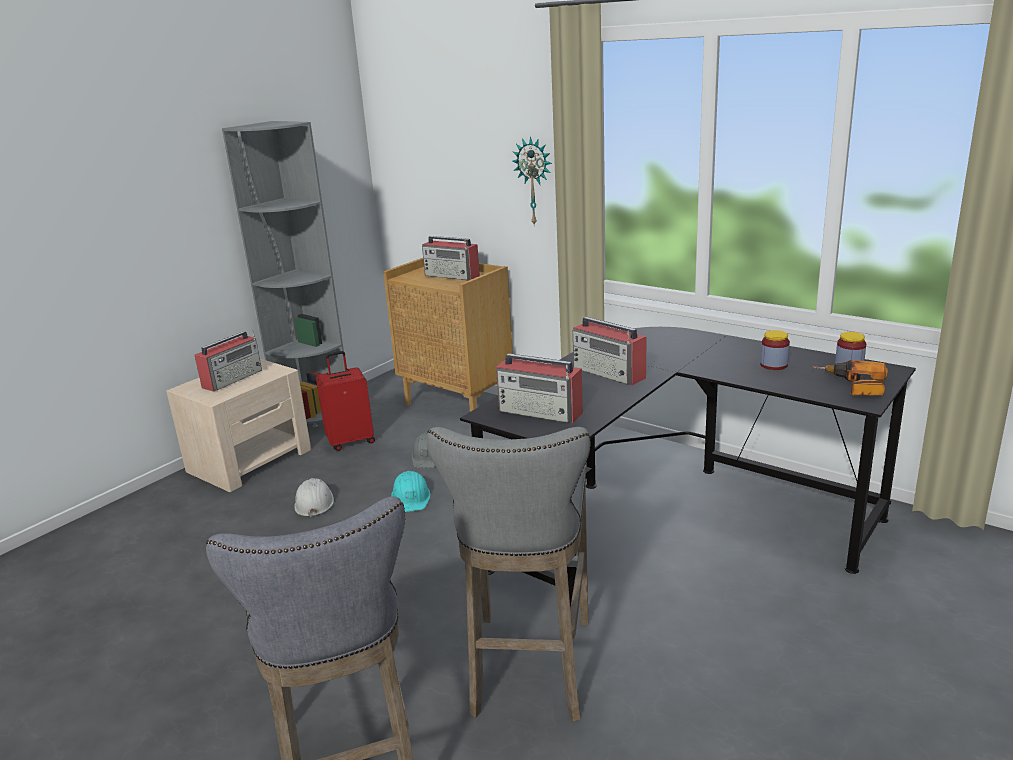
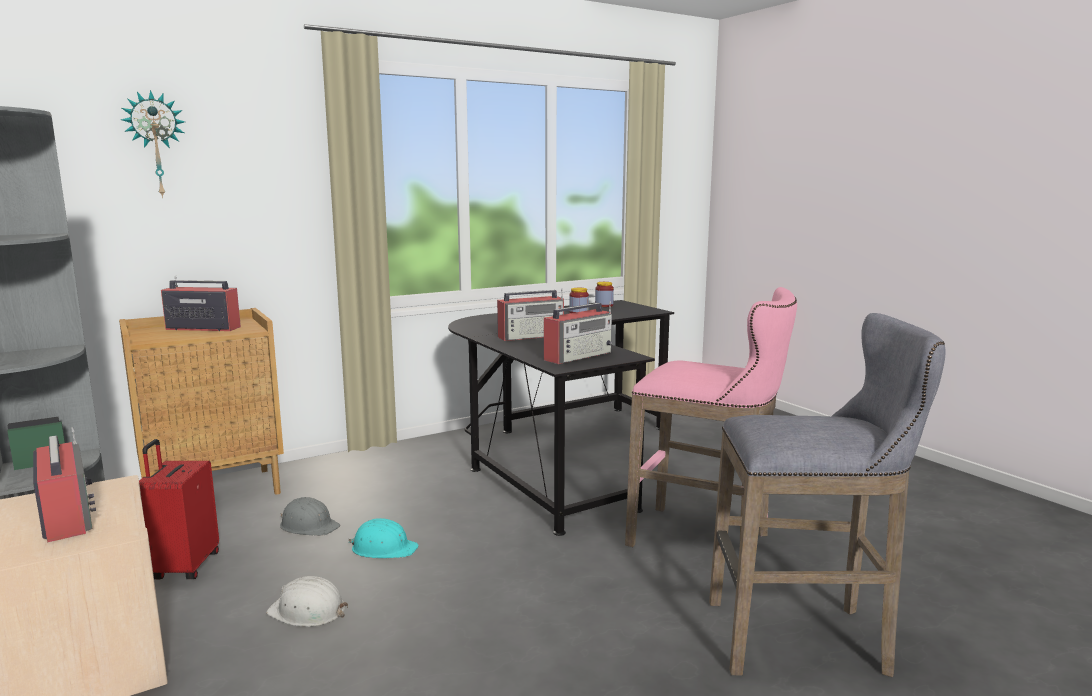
camera: 70 degrees left, 10 degrees down
(452, 276) = (202, 328): radio -> radio turned 135 degrees counterclockwise
(530, 671) = (705, 540): grey stool -> pink stool
(534, 181) = (286, 208): wall clock -> wall clock (156, 145)
(853, 387) = (632, 309): power drill -> none

